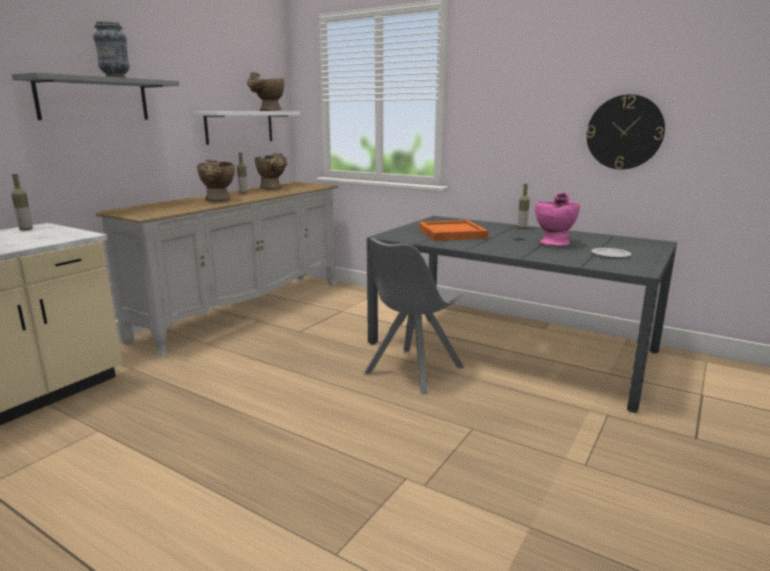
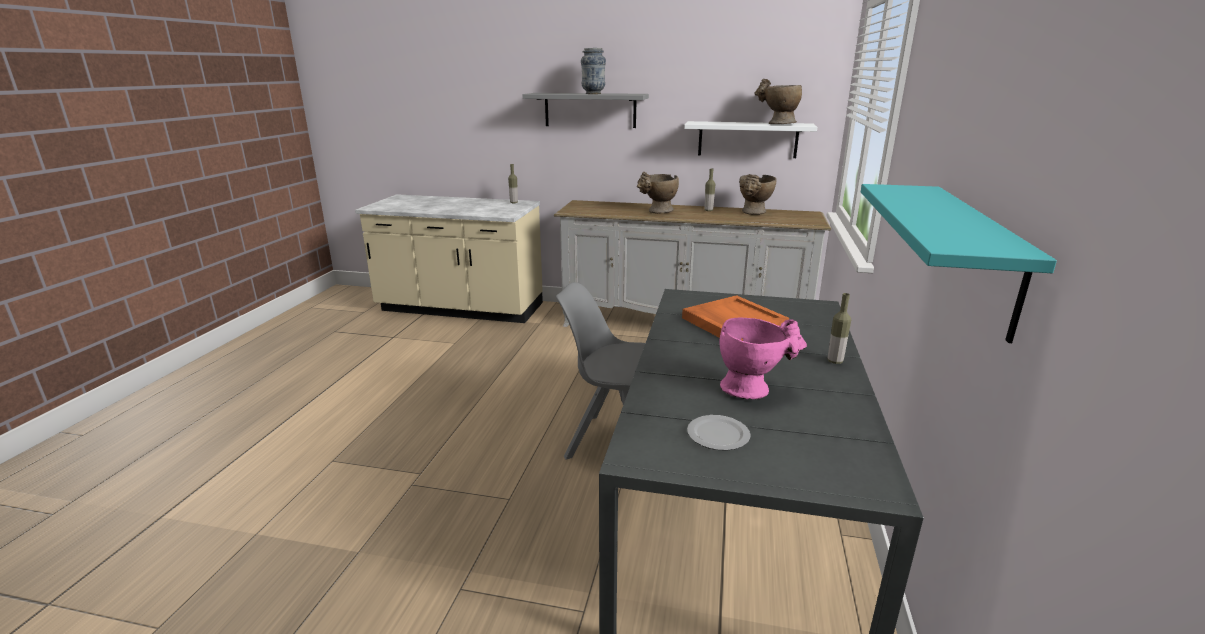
camera: 70 degrees right, 5 degrees up
(624, 132) = (974, 255): wall clock -> turquoise shelf

